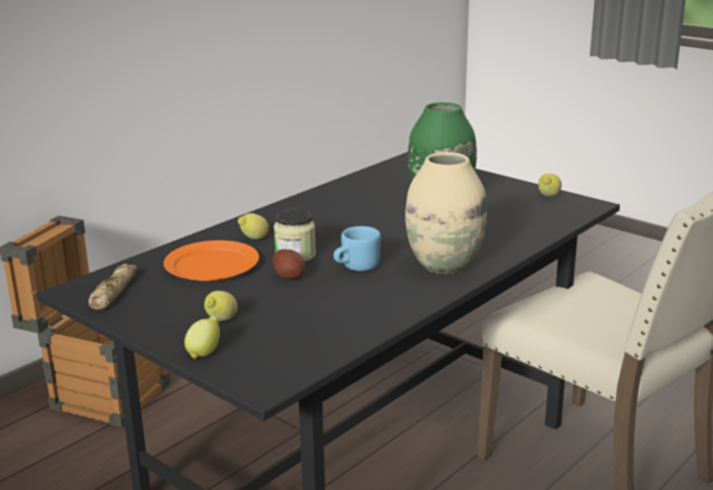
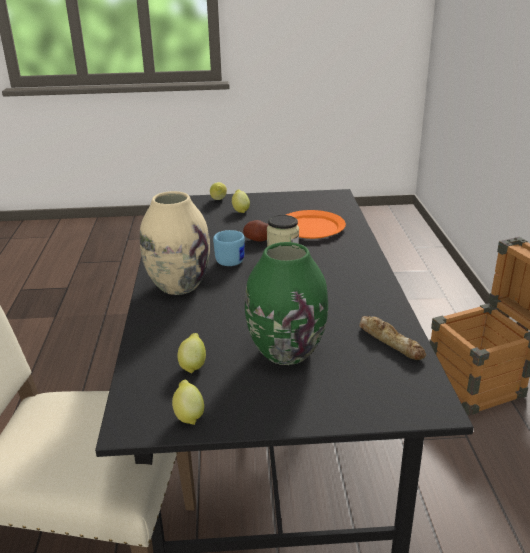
camera: 135 degrees right, 5 degrees up
(113, 292) = (319, 200): bread -> bread (391, 342)
(253, 239) = (331, 249): lemon -> lemon (193, 365)

